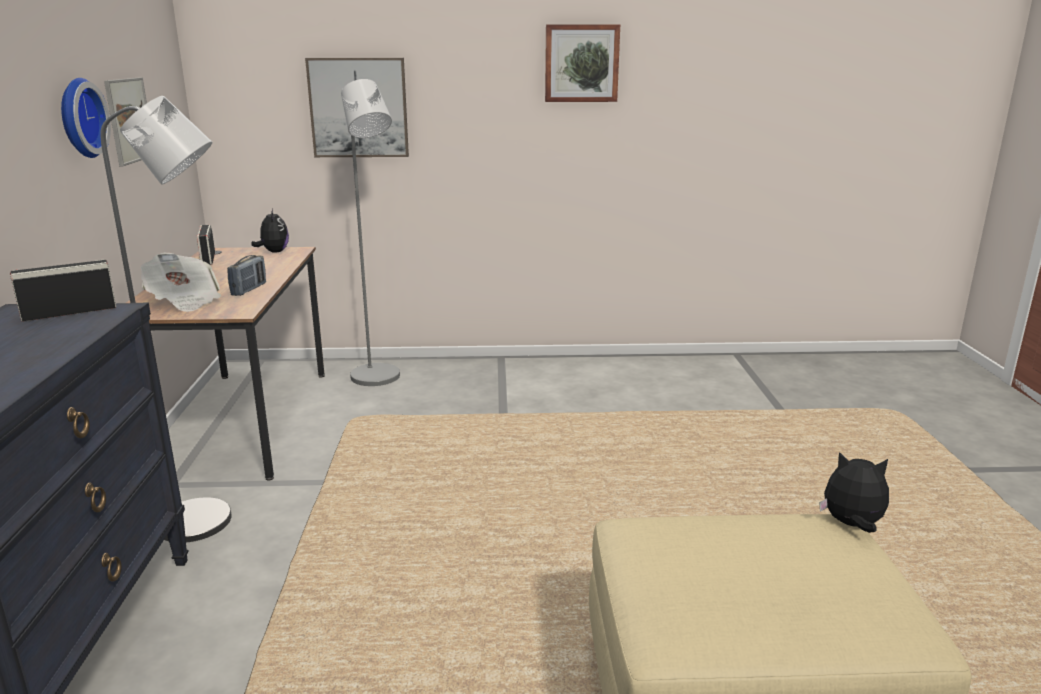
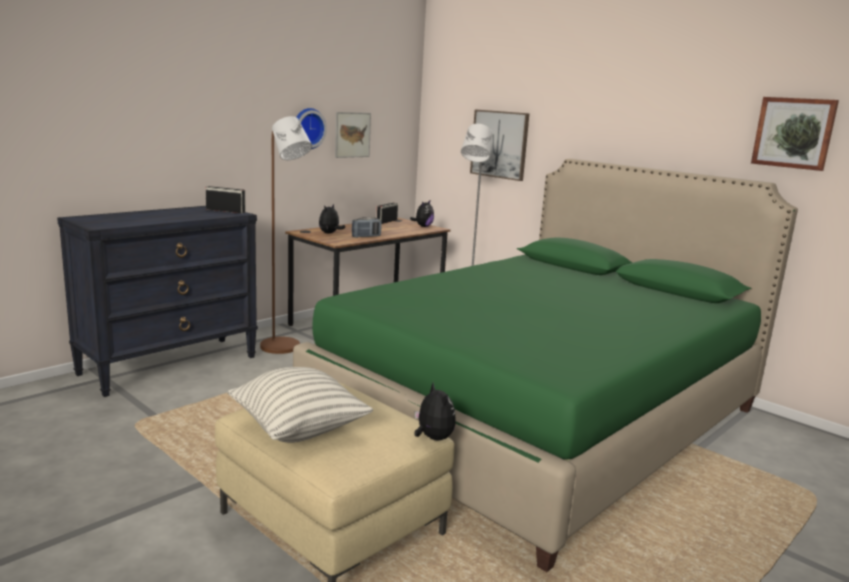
camera: 45 degrees right, 5 degrees down
(184, 301) = (330, 233): newspaper -> plush toy
(209, 521) = (284, 349): grey floor lamp -> brown floor lamp
(581, 63) = (645, 126): picture -> picture (794, 133)
(641, 449) = (539, 417): none -> green bed
(770, 612) = (299, 429): none -> pillow

